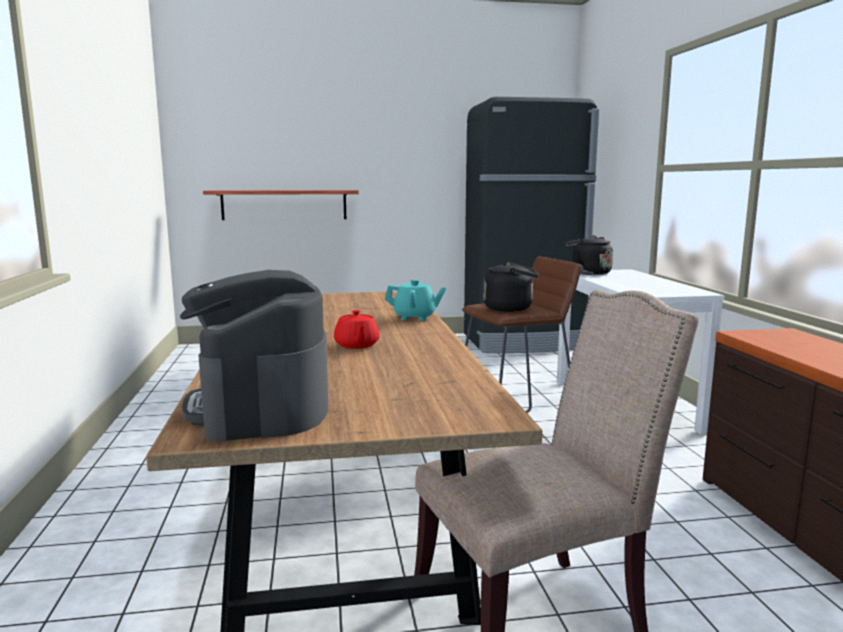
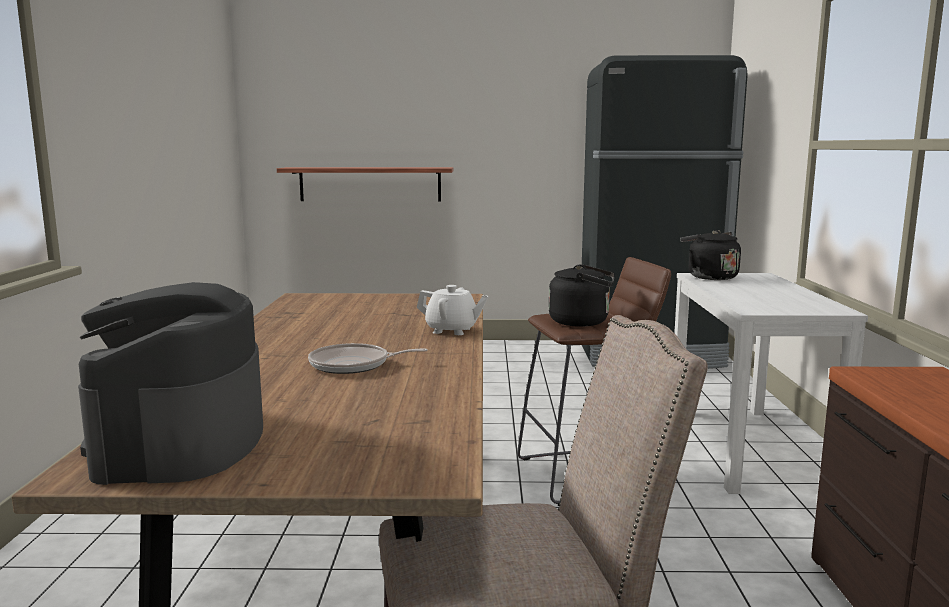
camera: 10 degrees right, 0 degrees up
(356, 345) = (353, 365): red teapot -> frying pan
(415, 317) = (452, 330): turquoise teapot -> white teapot

